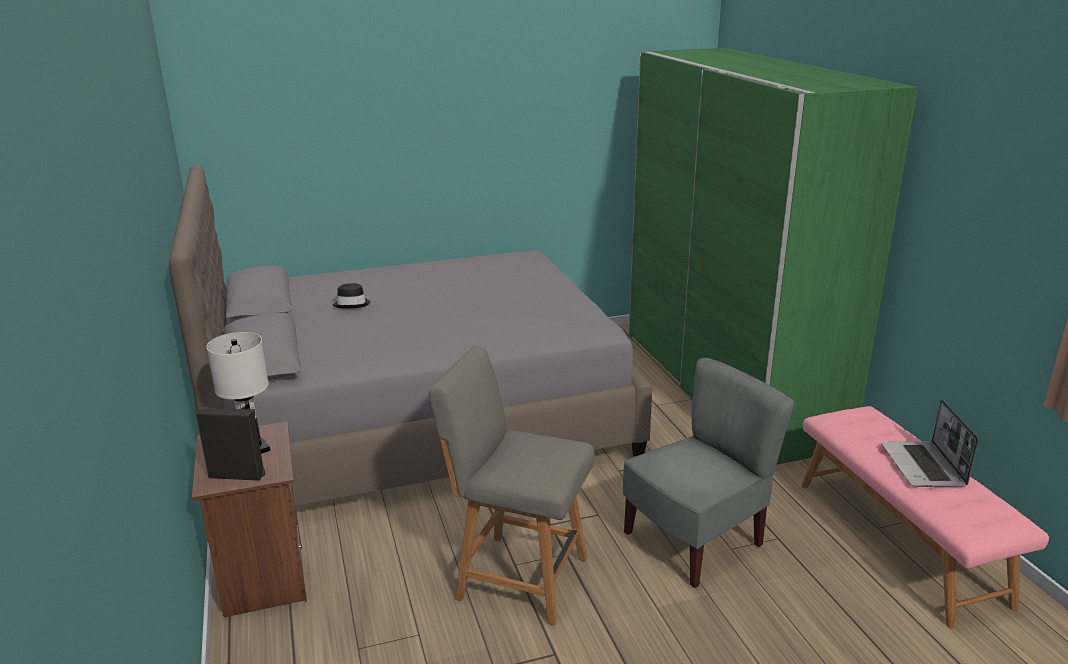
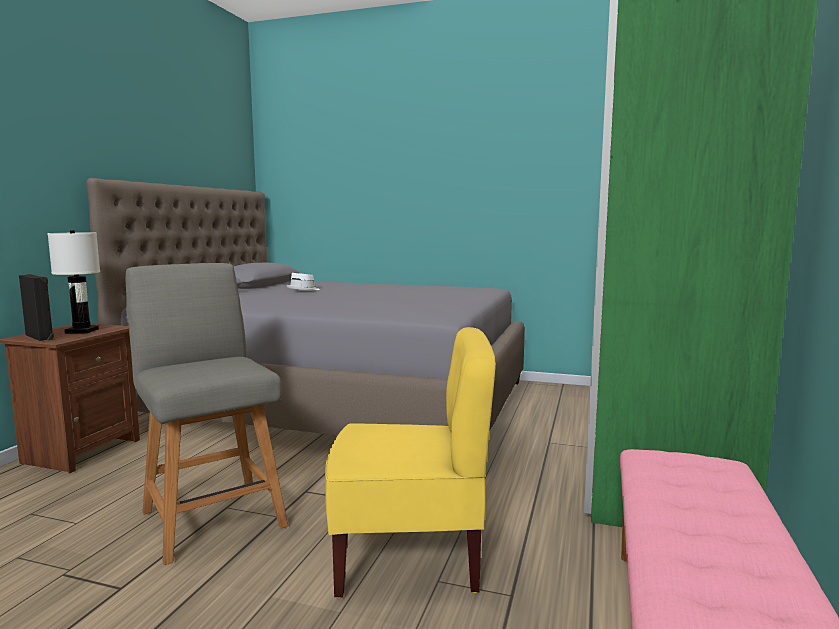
camera: 35 degrees right, 15 degrees down
(352, 304) = (304, 290): black hat -> white hat
(695, 541) = (410, 556): grey chair -> yellow chair
(924, 466) = (723, 537): laptop -> none

